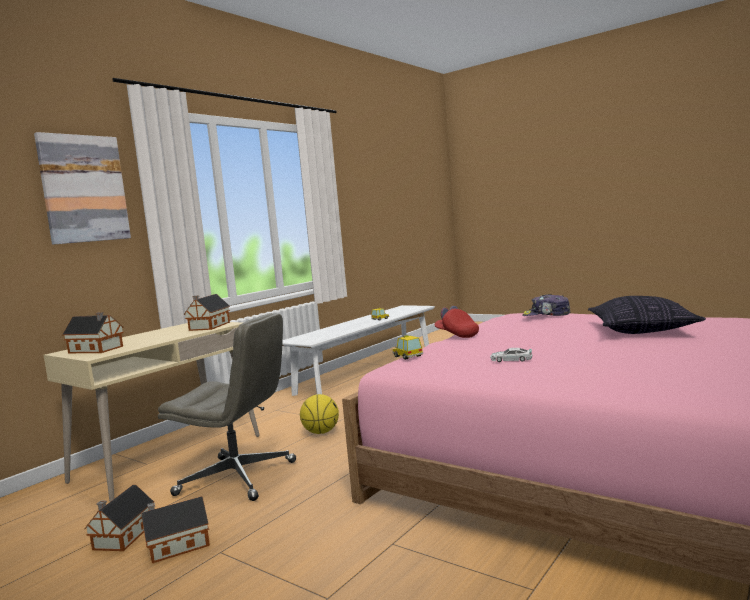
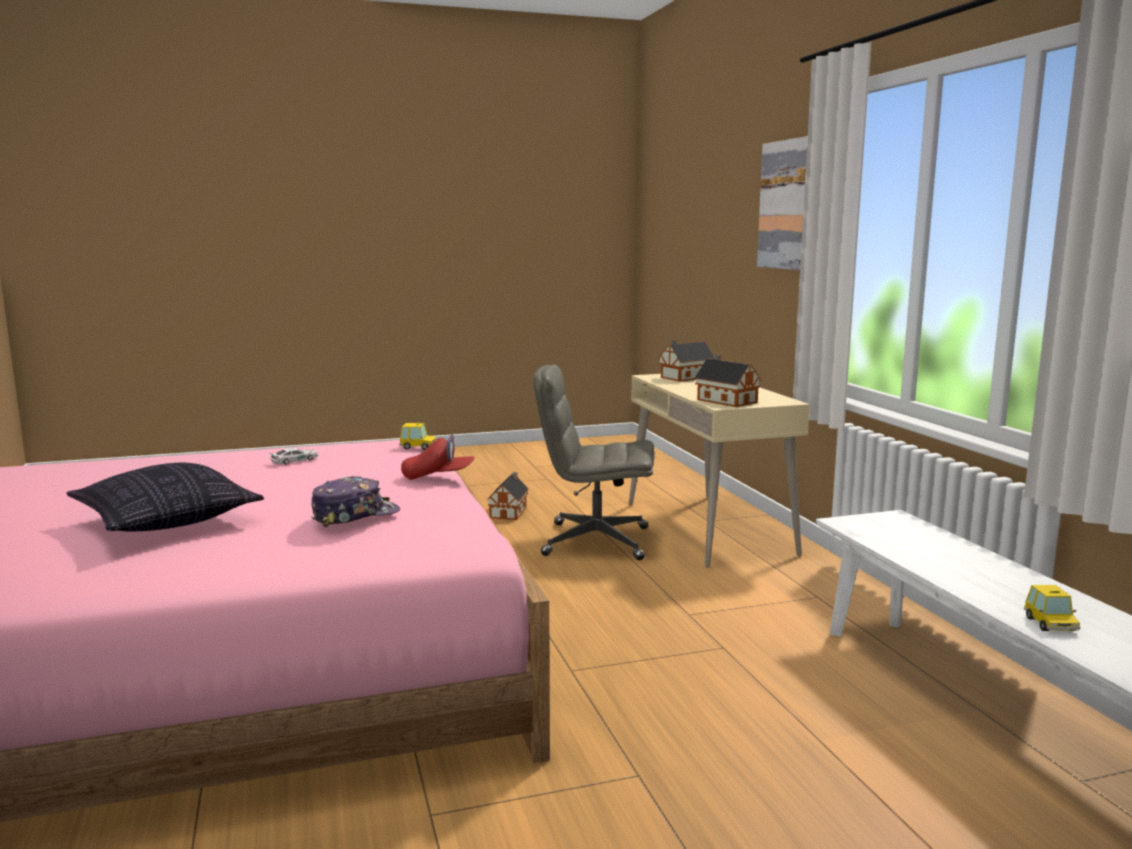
camera: 125 degrees right, 5 degrees up
(122, 537) = (556, 503): toy house -> none
(238, 478) = (594, 541): grey office chair -> grey office chair turned 45 degrees clockwise
(321, 432) = (659, 595): basketball -> none

